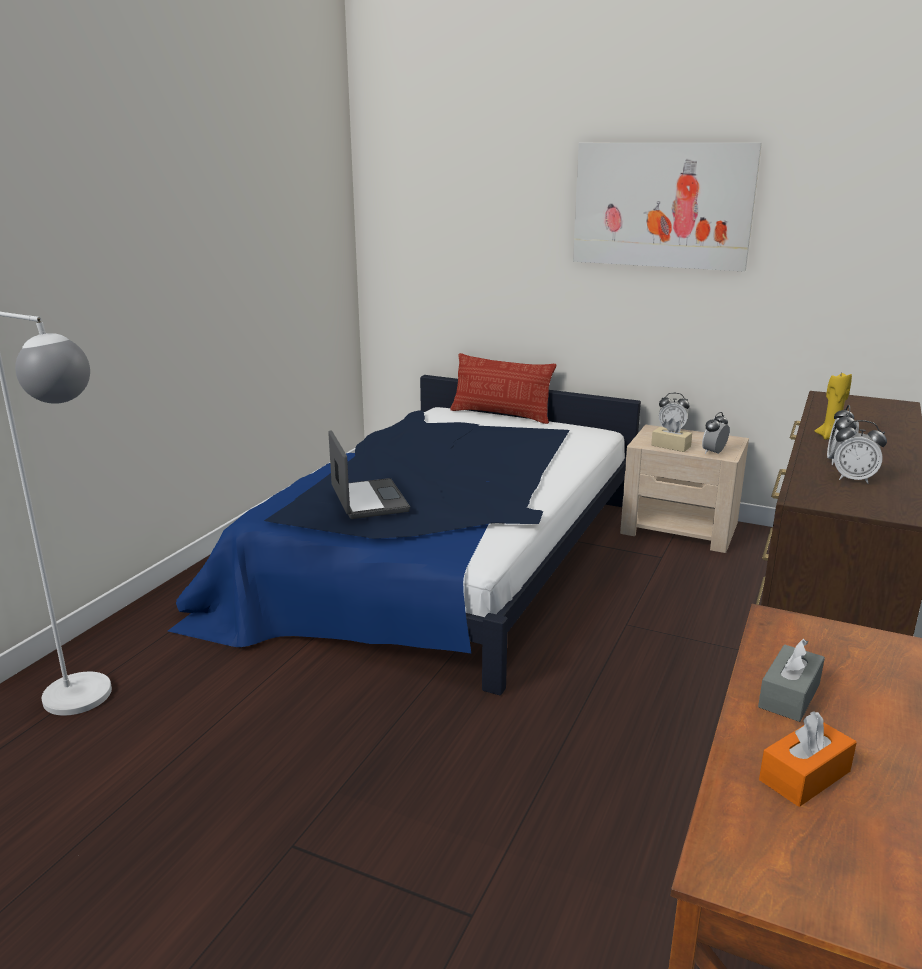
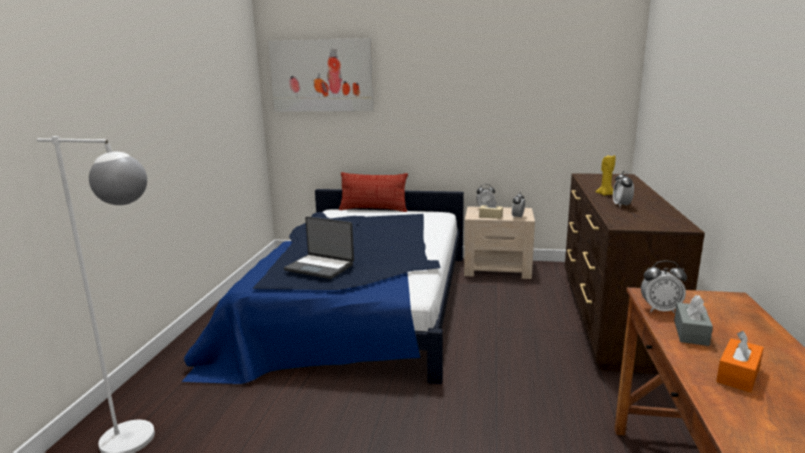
camera: 15 degrees left, 5 degrees down
(368, 500) = (320, 267): laptop -> laptop turned 150 degrees clockwise
(662, 205) = (468, 70): picture -> picture (321, 75)
(853, 479) = (637, 213): alarm clock -> alarm clock (660, 310)

